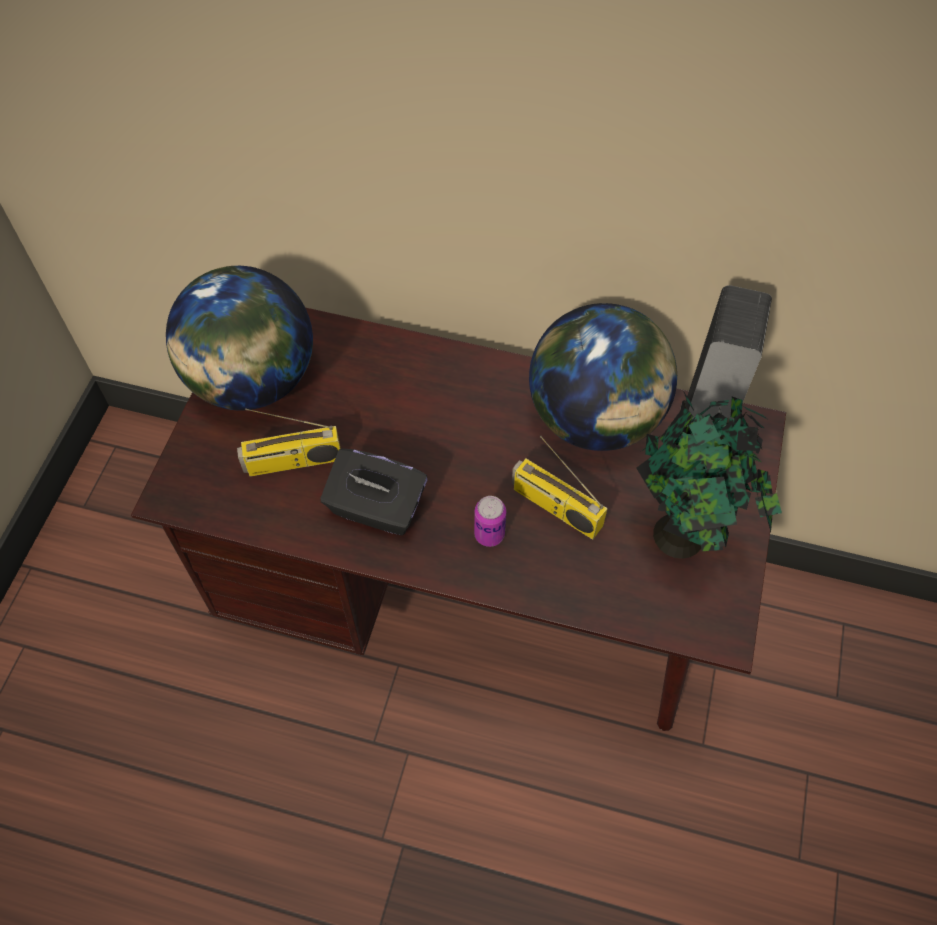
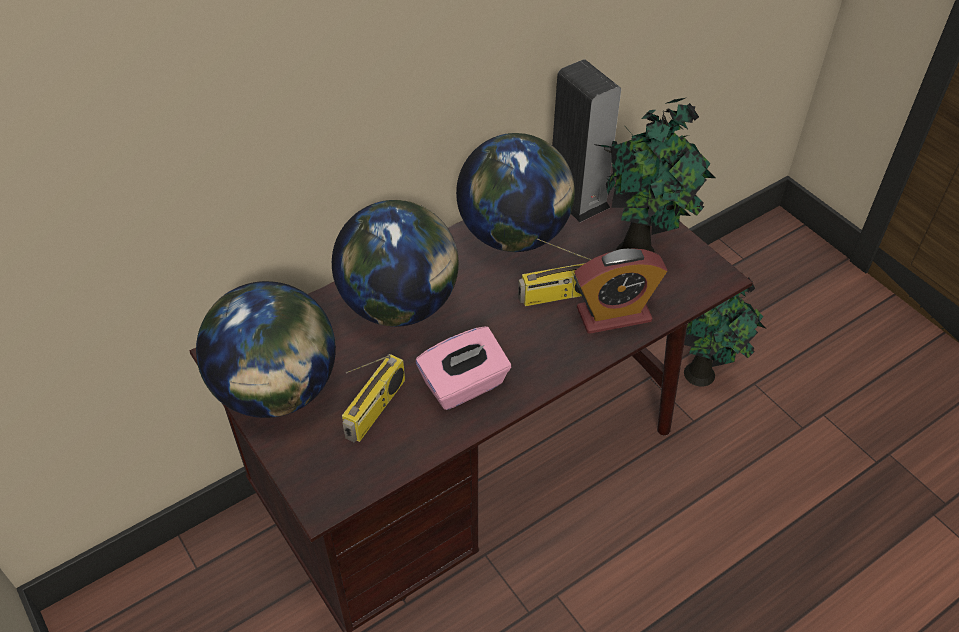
camera: 50 degrees left, 10 degrees down
(376, 508) = (464, 385): black tissue box -> pink tissue box
(422, 394) = (400, 305): none -> globe
(489, 534) = (545, 339): can -> none
(575, 571) = (614, 315): none -> alarm clock
(768, 714) = (702, 374): none -> potted plant

